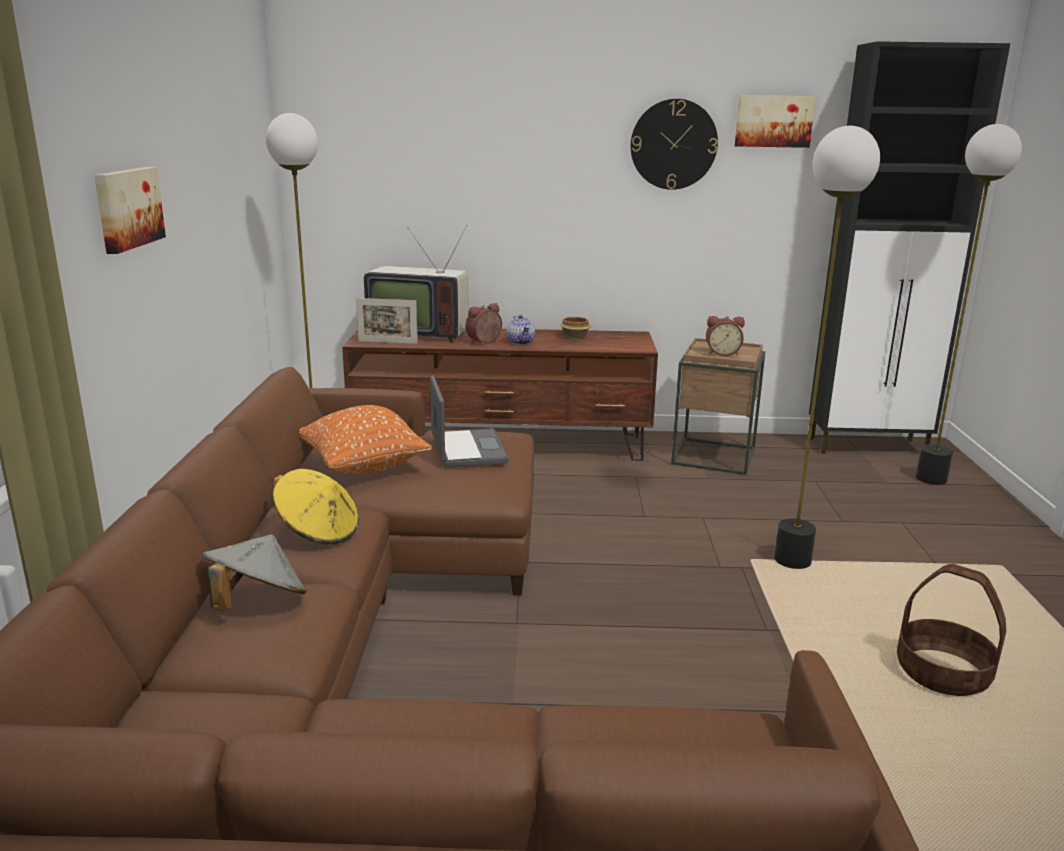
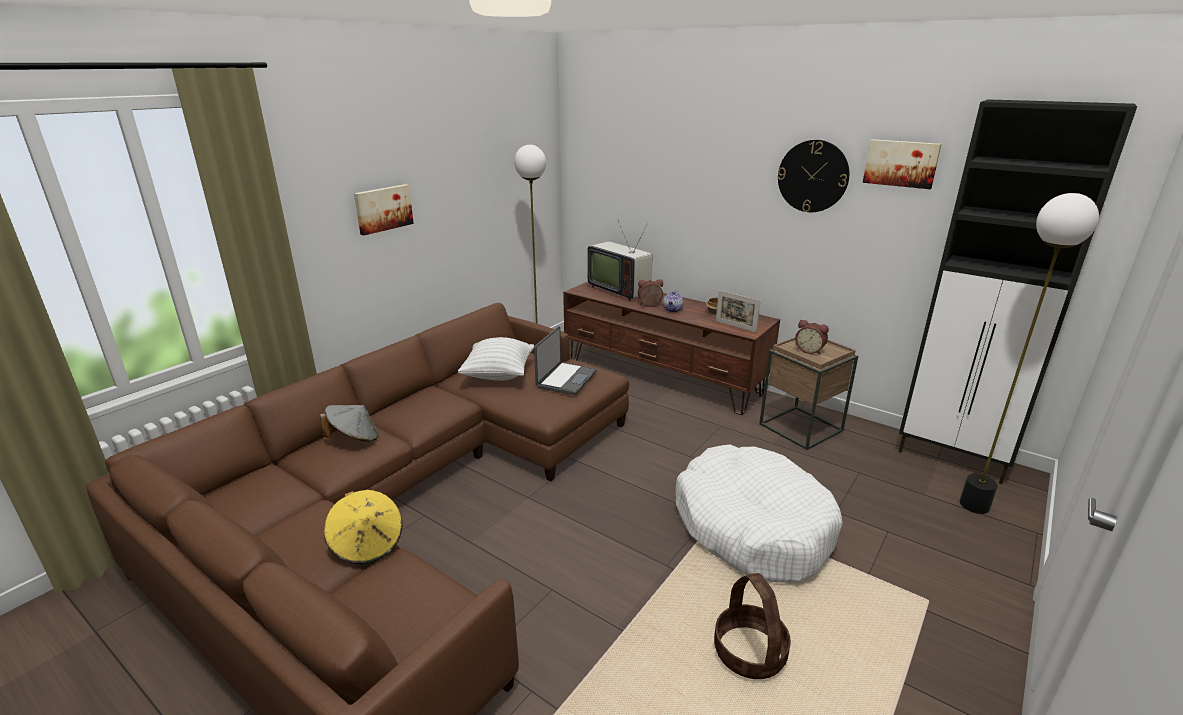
camera: 35 degrees right, 5 degrees up
(318, 532) = (427, 408): yellow hat -> yellow hat (367, 544)
(364, 467) = (498, 375): orange pillow -> white pillow
(387, 342) = (592, 293): picture frame -> picture frame (735, 326)
(793, 561) = (752, 526): floor lamp -> white dog bed

